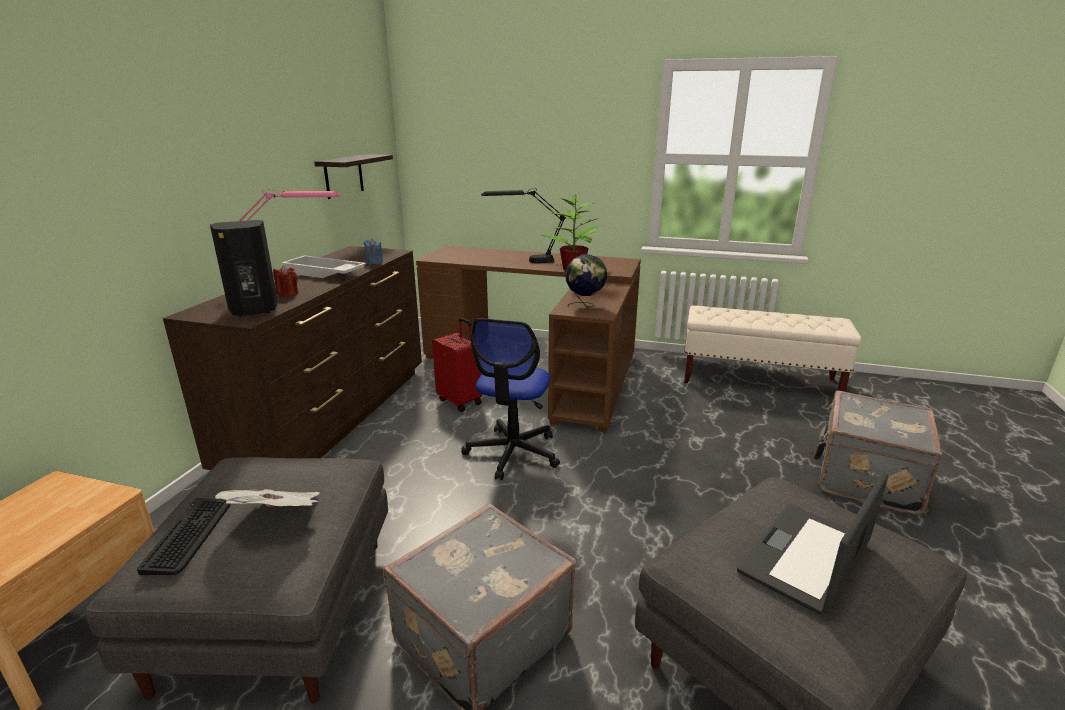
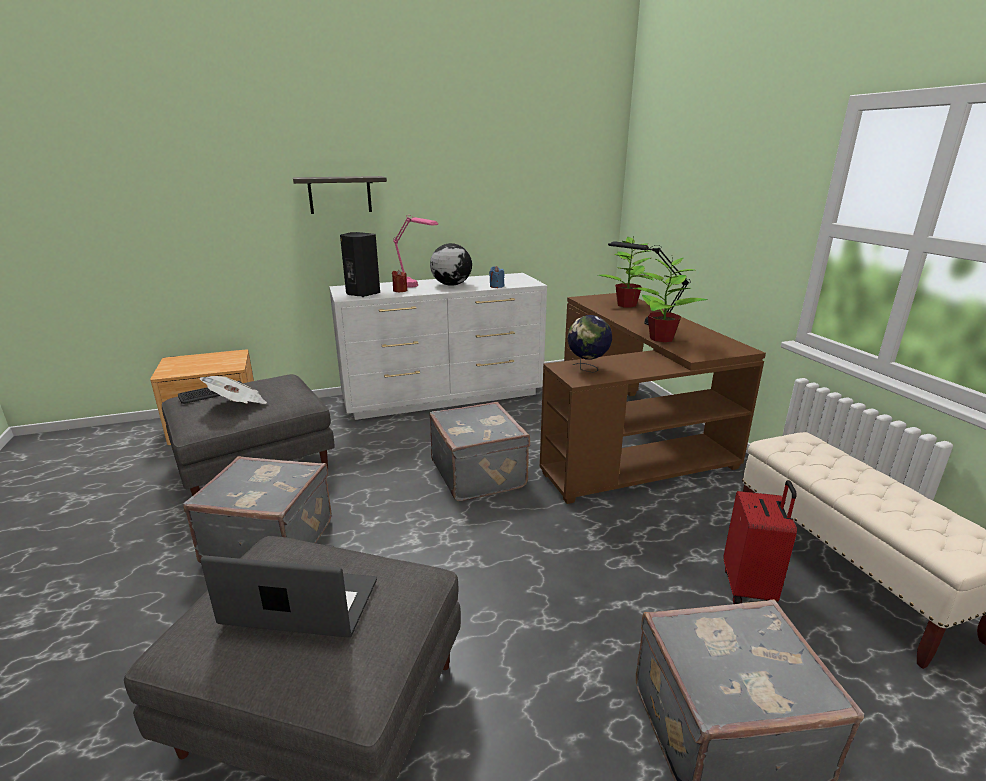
camera: 55 degrees right, 0 degrees up
(323, 273) = (451, 285): white tray -> globe
(334, 416) = (444, 396): brown dresser -> white dresser
(343, 176) = (535, 214): shelf -> shelf (340, 194)
(460, 401) = (523, 425): red suitcase -> red suitcase (749, 588)
(479, 254) = (626, 305): none -> potted plant
(513, 453) = (479, 473): office chair -> grey suitcase

